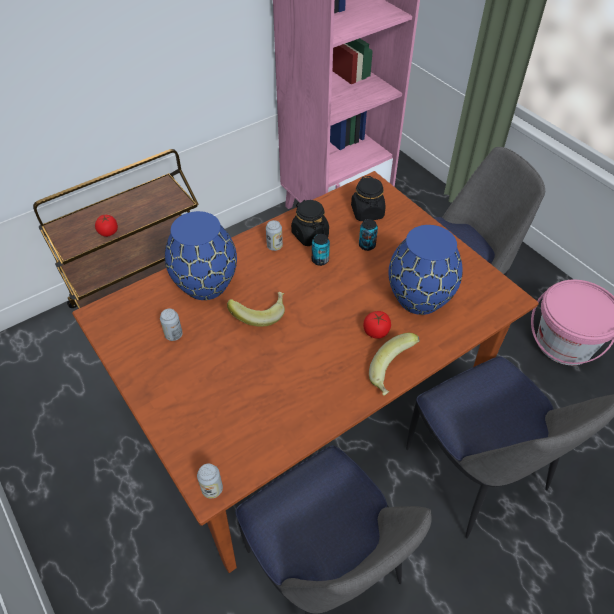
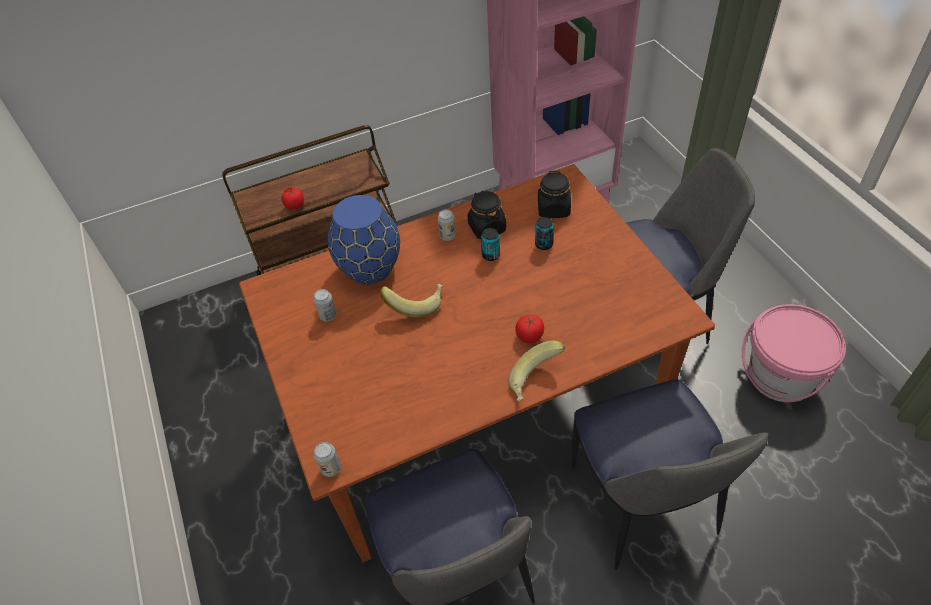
camera: 15 degrees right, 0 degrees up
(418, 298) = (583, 306): blue vase -> none

